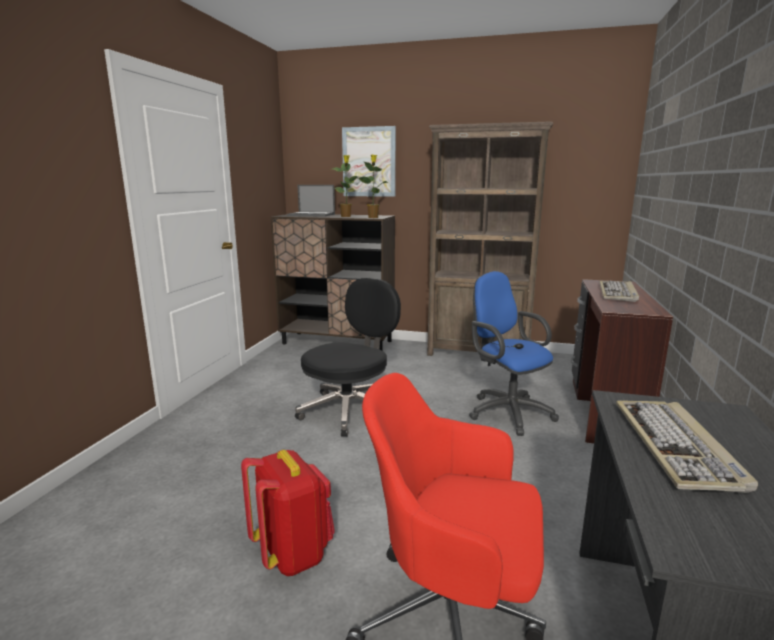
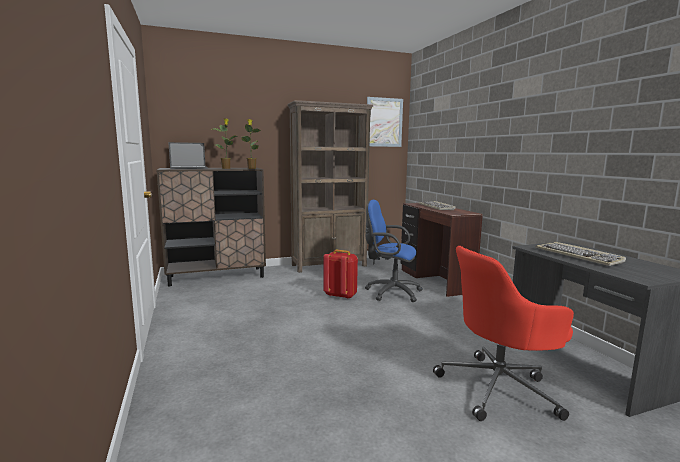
camera: 35 degrees left, 5 degrees down
(293, 553) = (385, 396): red backpack -> red backpack (340, 295)
(350, 410) = (296, 314): black office chair -> none
(369, 162) = (233, 125): picture -> picture (384, 122)

